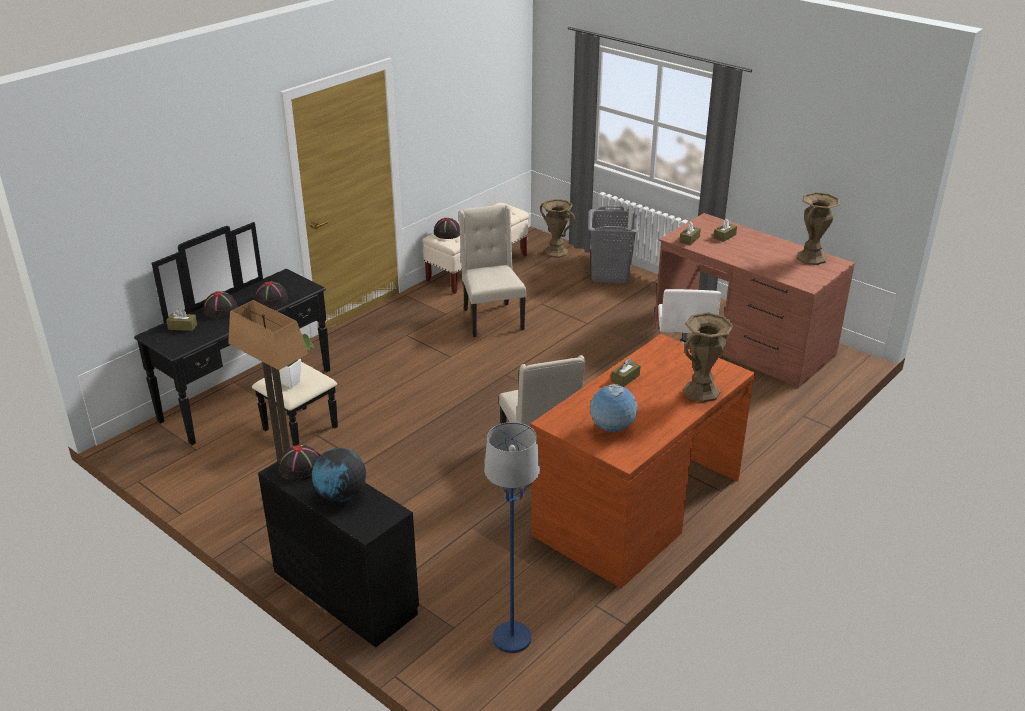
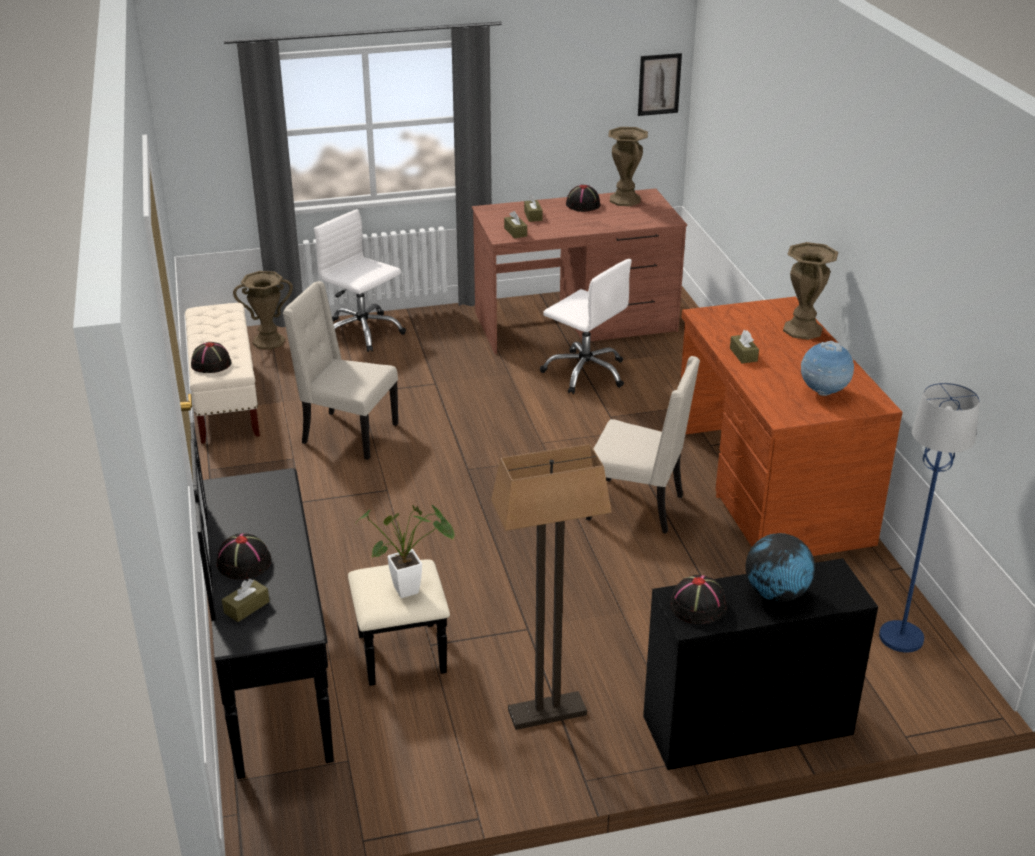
camera: 55 degrees left, 0 degrees up
(271, 300) = (272, 515): black hat -> black hat (583, 204)
(610, 274) = (362, 332): grey laundry basket -> white office chair
(888, 171) = (659, 84): none -> picture

